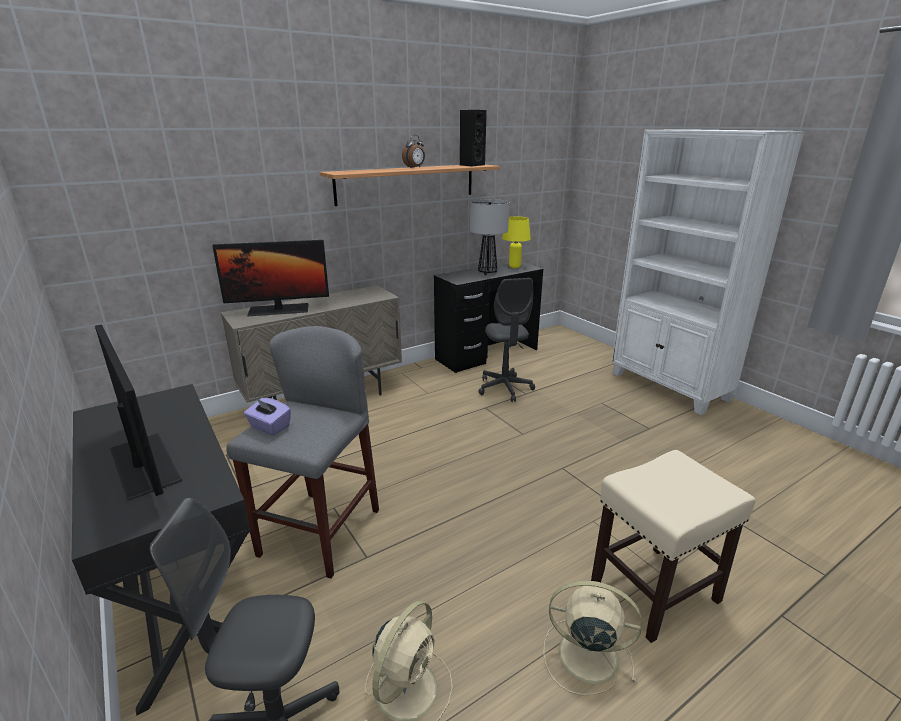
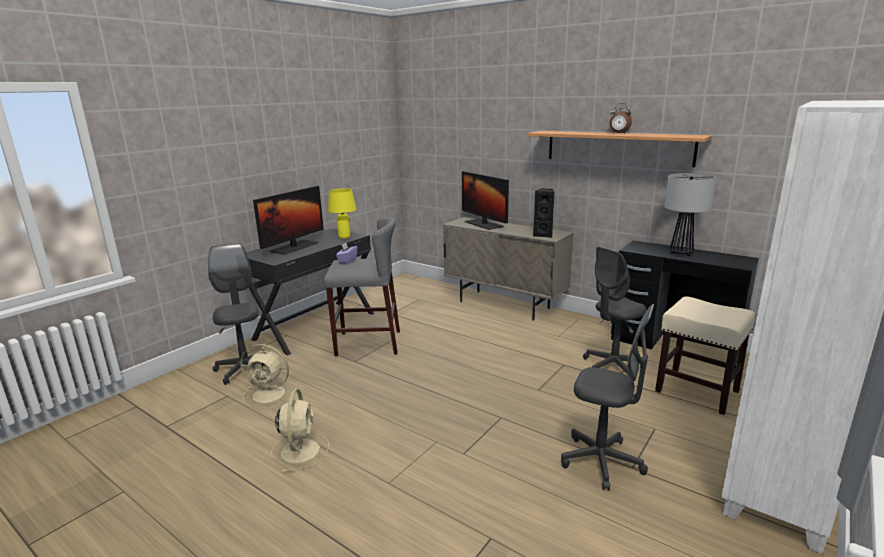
camera: 70 degrees right, 5 degrees down
(471, 165) = (682, 135): black speaker -> black speaker (543, 235)
(514, 267) = (727, 259): yellow table lamp -> yellow table lamp (344, 237)
(640, 438) = (601, 461): none -> grey office chair
(654, 592) = (366, 479): beige stool -> beige stool (695, 391)

